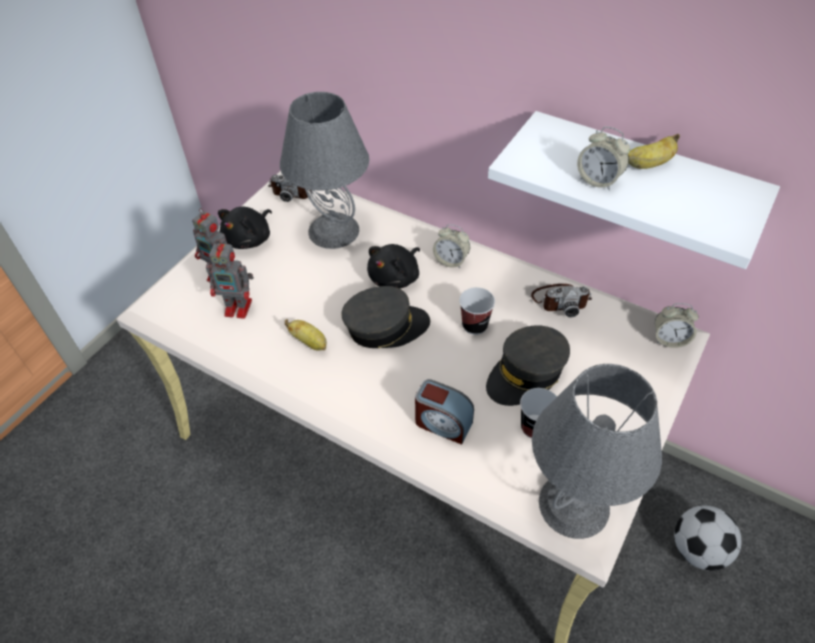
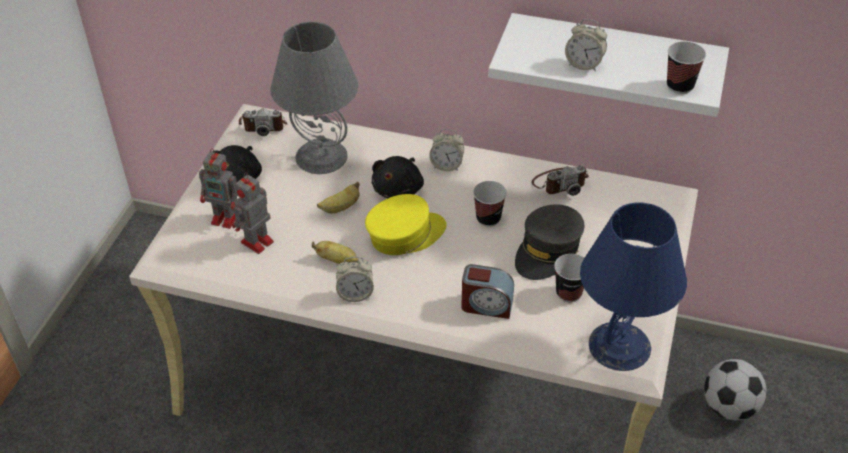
camera: 15 degrees left, 5 degrees down
(240, 308) = (256, 243): toy robot -> toy robot turned 135 degrees clockwise
(385, 327) = (405, 234): grey cap -> yellow cap
(573, 504) = (619, 345): grey table lamp -> blue table lamp
(648, 164) = (620, 45): banana -> banana (340, 208)
(669, 339) = (665, 199): alarm clock -> alarm clock (355, 294)
(707, 224) = (680, 86): none -> cup

